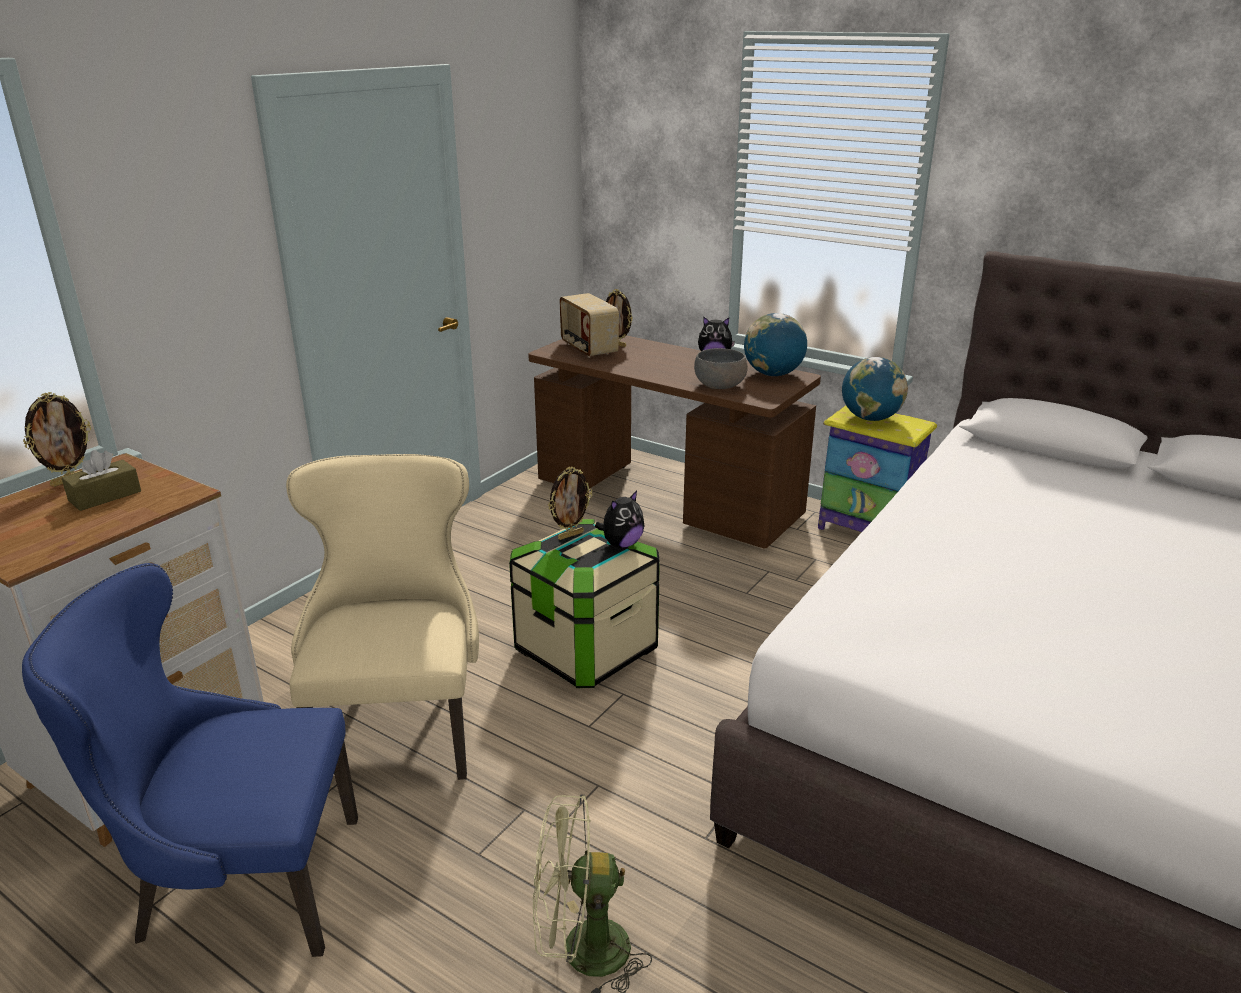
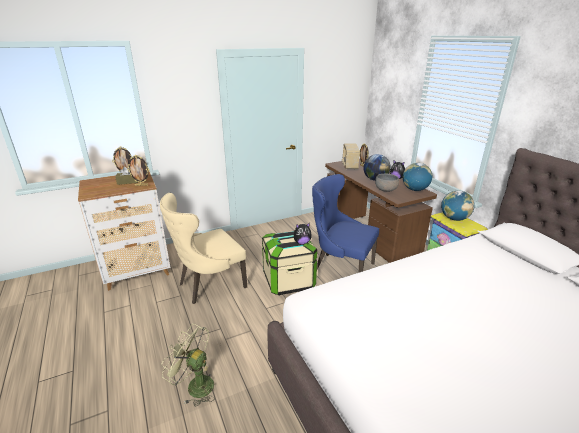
camera: 30 degrees right, 0 degrees up
(241, 885) = (127, 316): blue chair -> blue chair (341, 268)
(400, 725) = (209, 285): beige chair -> beige chair turned 150 degrees counterclockwise
(570, 535) = (287, 234): picture frame -> picture frame (141, 185)
(675, 369) = (375, 179): none -> globe

